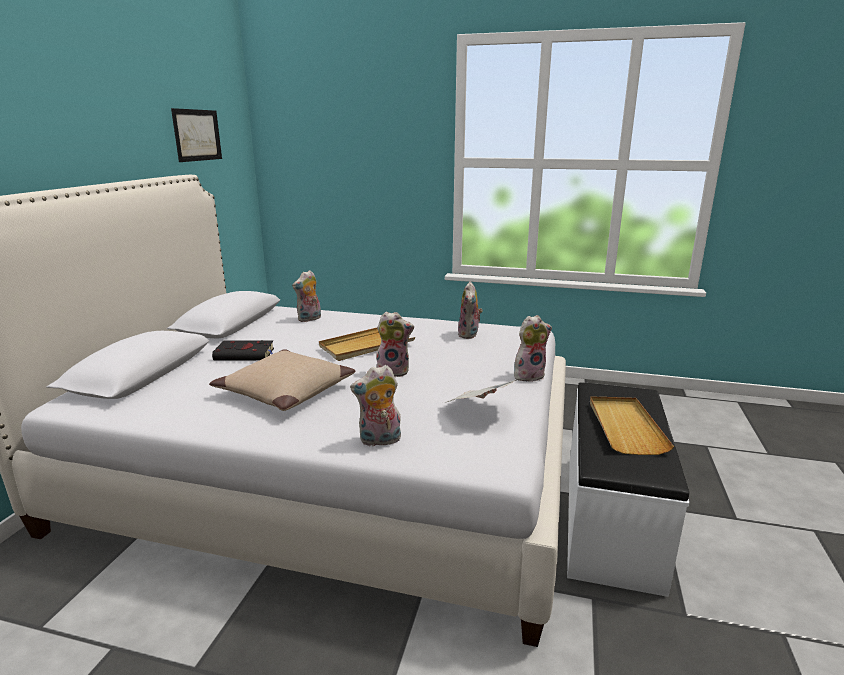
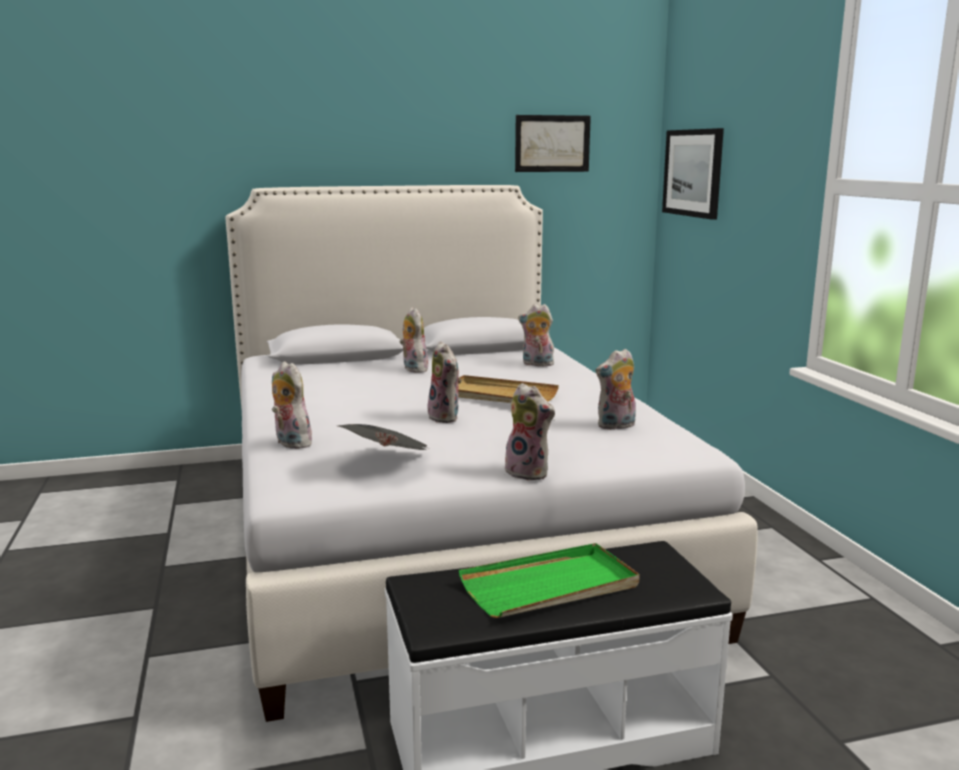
camera: 60 degrees right, 5 degrees down
(246, 354) = (413, 369): black book -> plush toy
(285, 391) = (352, 396): beige pillow -> none
(304, 156) = (693, 173): none -> picture
(625, 427) = (550, 586): beige tray -> green tray

